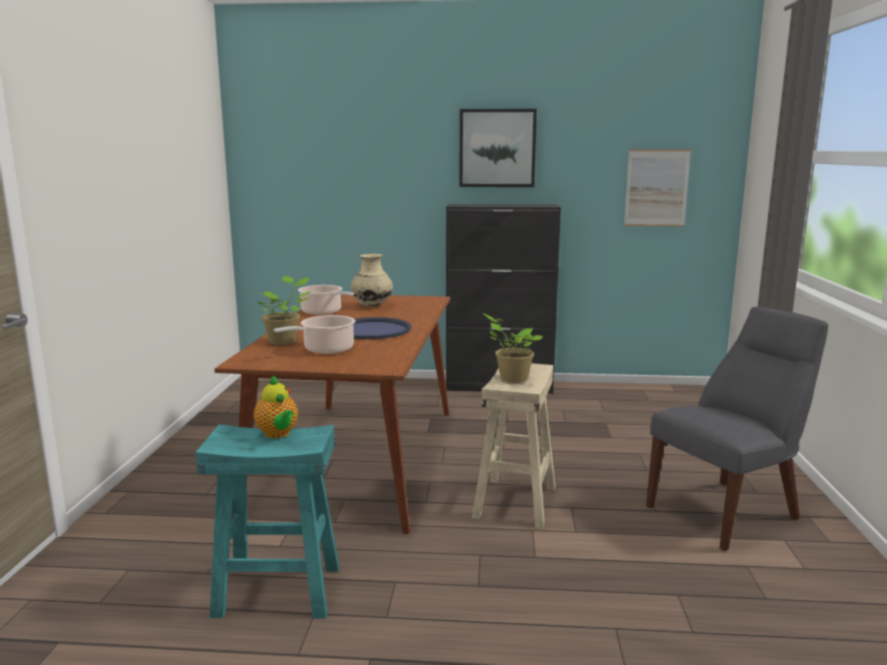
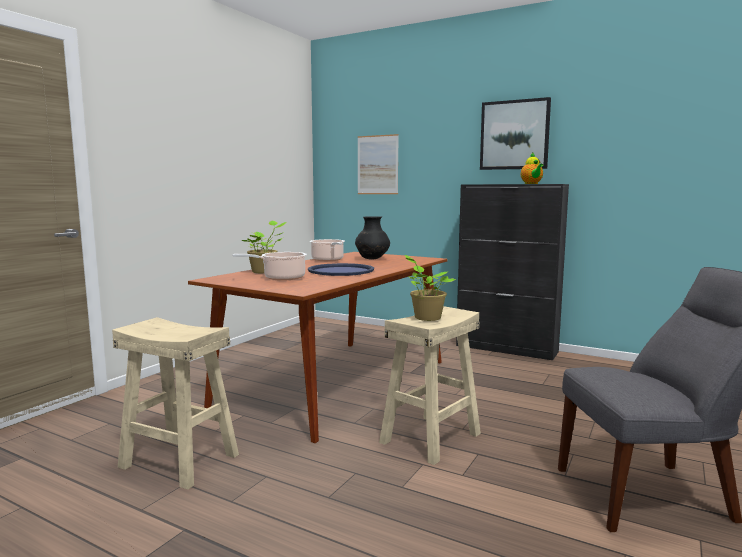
camera: 25 degrees right, 5 degrees down
(277, 591) = (178, 461): turquoise stool -> beige stool
(278, 434) = (184, 328): teapot -> teapot (532, 183)
(372, 306) = (372, 259): beige vase -> black vase
(656, 188) = (673, 167): picture -> picture (377, 165)

